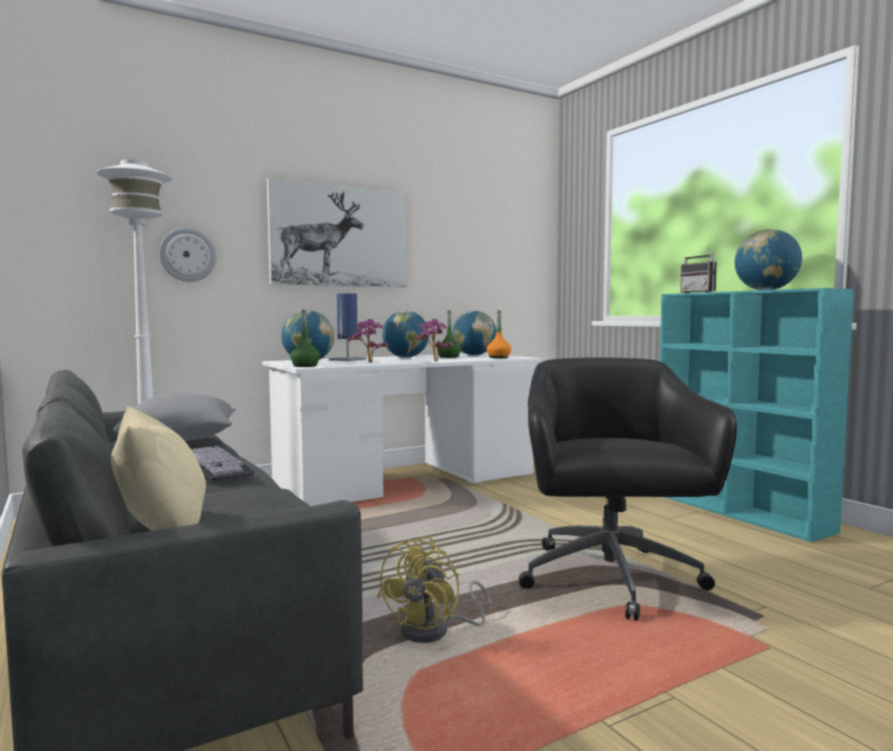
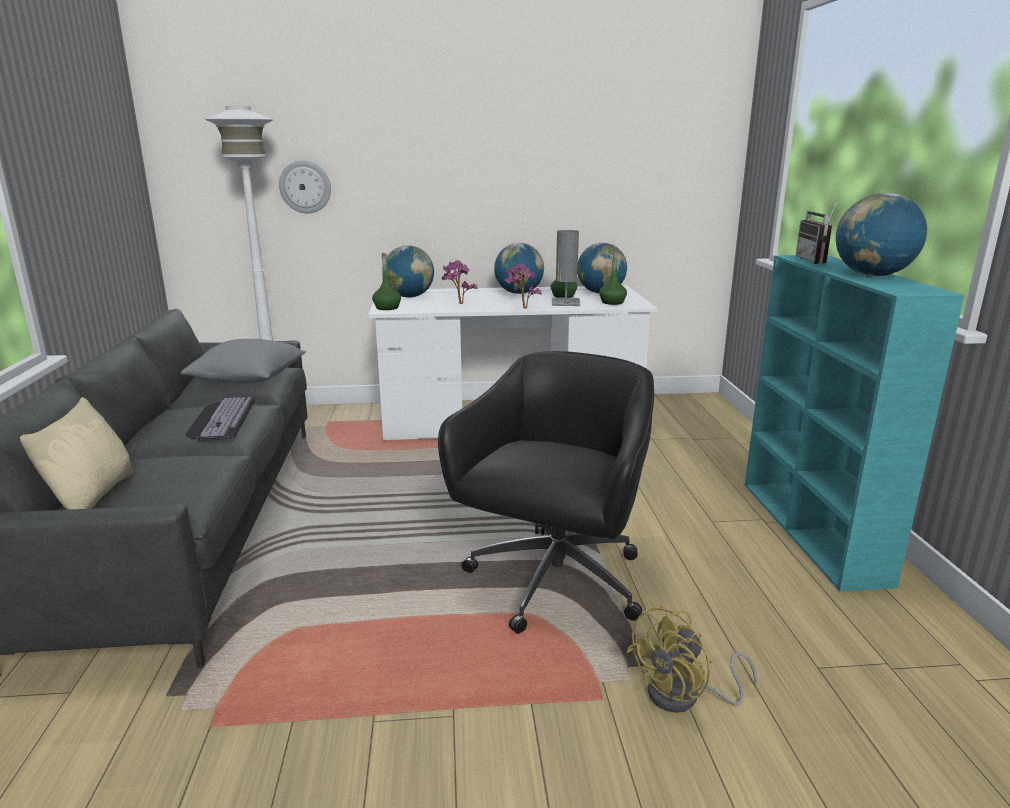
camera: 25 degrees right, 15 degrees up
(340, 236) = (458, 159): picture -> none
(347, 359) = (453, 294): blue table lamp -> none
(435, 631) = (349, 595): yellow fan -> yellow fan (684, 697)
(461, 359) = (565, 302): none -> grey table lamp
(498, 357) = (612, 302): orange bottle -> green bottle

